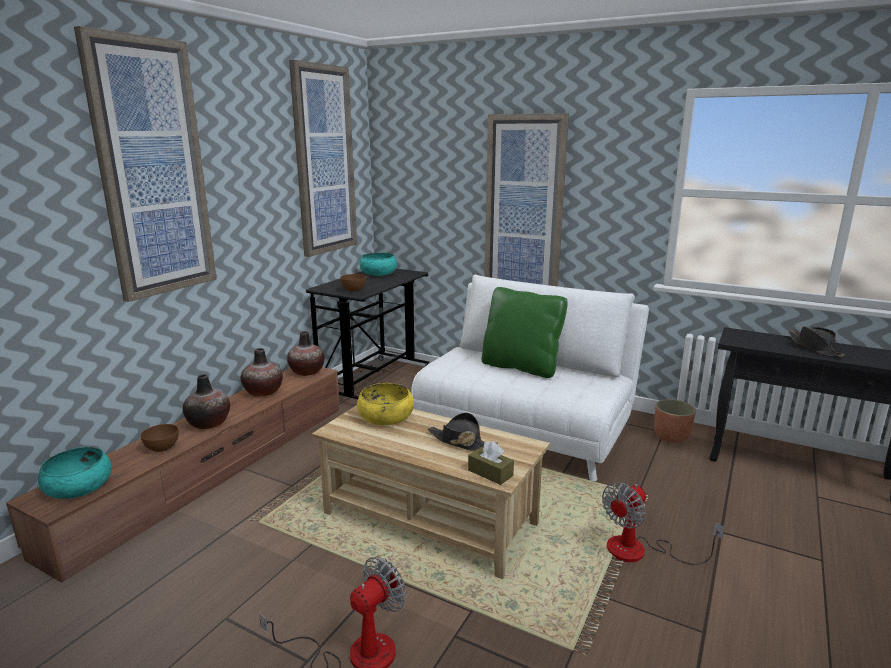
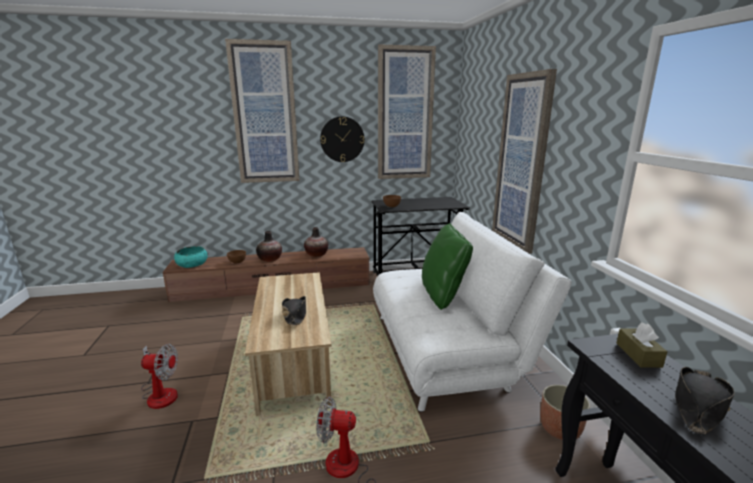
camera: 50 degrees right, 0 degrees up
(260, 203) = (342, 139): none -> wall clock
(307, 372) = (354, 252): vase -> none
(378, 273) = (437, 200): turquoise bowl -> none
(385, 417) = (300, 285): yellow bowl -> none
(490, 473) = (264, 338): brown tissue box -> brown tissue box (638, 355)

